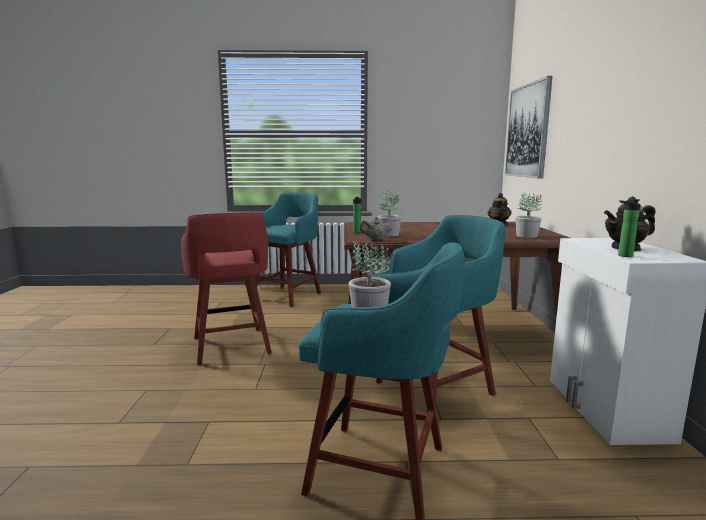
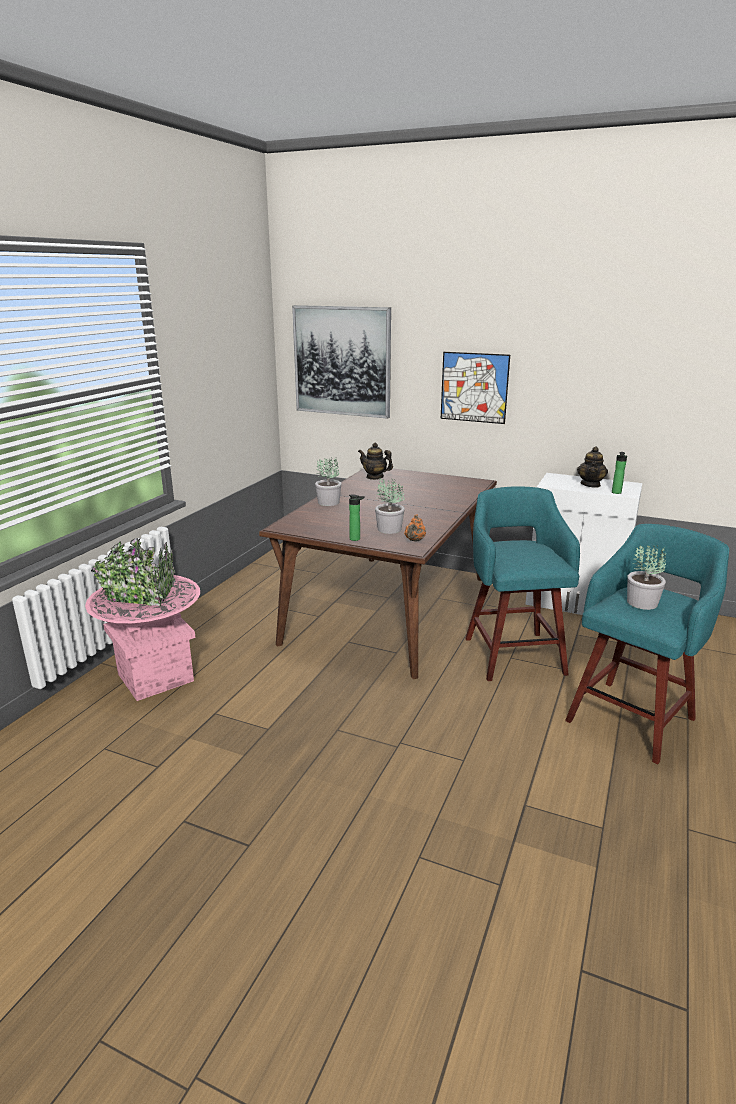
camera: 65 degrees left, 10 degrees up
(231, 347) = (324, 762): red stool -> none
(288, 295) = (155, 677): turquoise stool -> pink planter
(375, 239) = (414, 540): beige teapot -> orange teapot
(526, 236) = (451, 486): potted plant -> potted plant (329, 502)
(588, 142) = (474, 387): none -> picture

